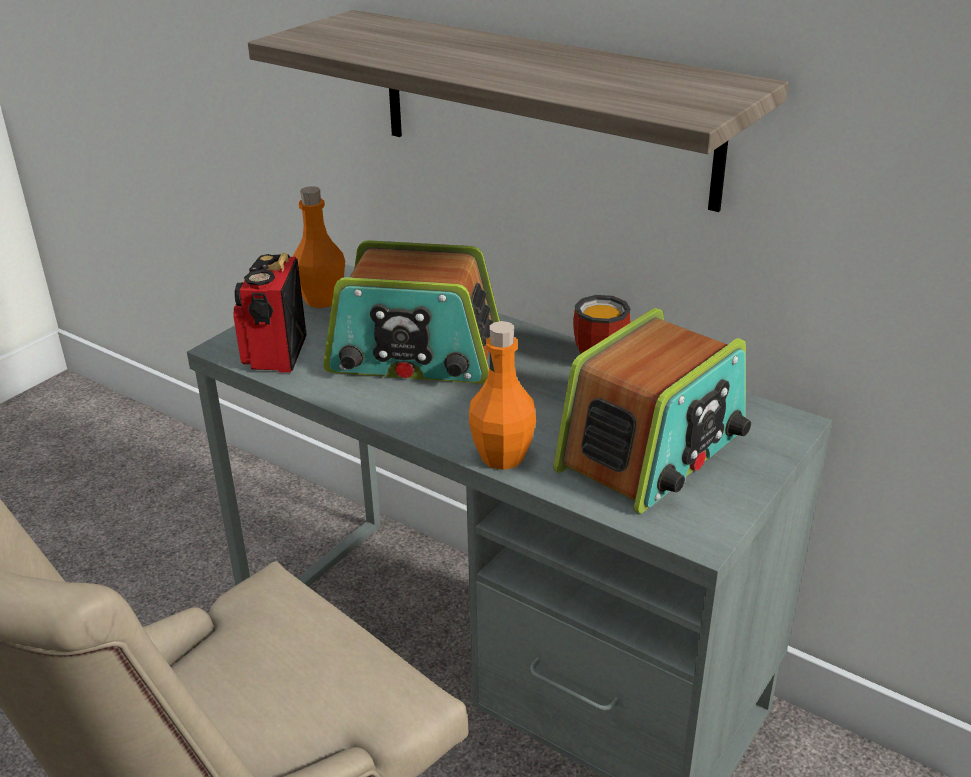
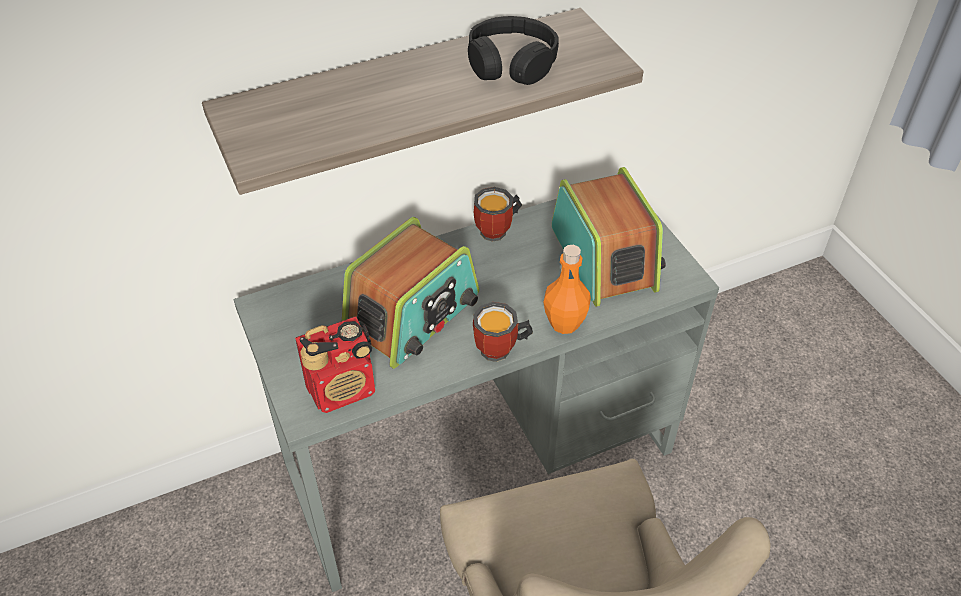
camera: 60 degrees left, 15 degrees up
(275, 354) = (343, 389): radio -> radio turned 60 degrees counterclockwise
(322, 300) = (282, 334): orange bottle -> none
(413, 428) = (501, 351): none -> mug
(601, 77) = (511, 63): none -> black headphones

